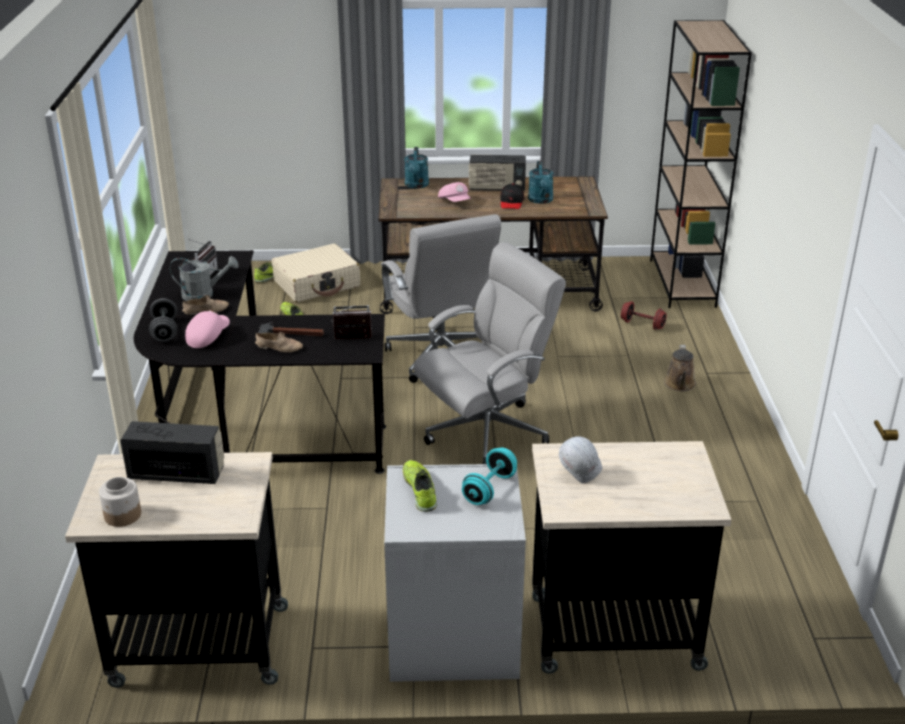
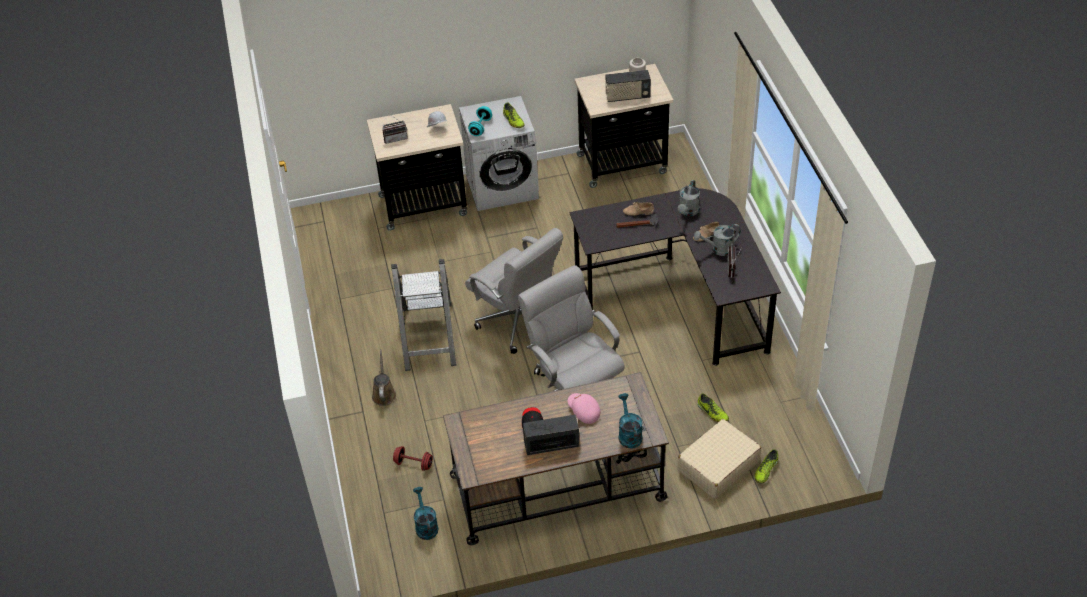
camera: 170 degrees right, 15 degrees up
(165, 331) = (719, 212): grey dumbbell -> none
(207, 337) = (688, 212): pink cap -> grey watering can
(352, 339) = (596, 226): radio -> radio (395, 138)
(486, 432) = (518, 320): grey office chair -> grey office chair turned 90 degrees counterclockwise
(541, 200) = (505, 430): turquoise watering can -> turquoise watering can (425, 525)
(618, 432) = (428, 337): none -> grey step ladder
(683, 283) = (376, 537): beige bookcase -> none

